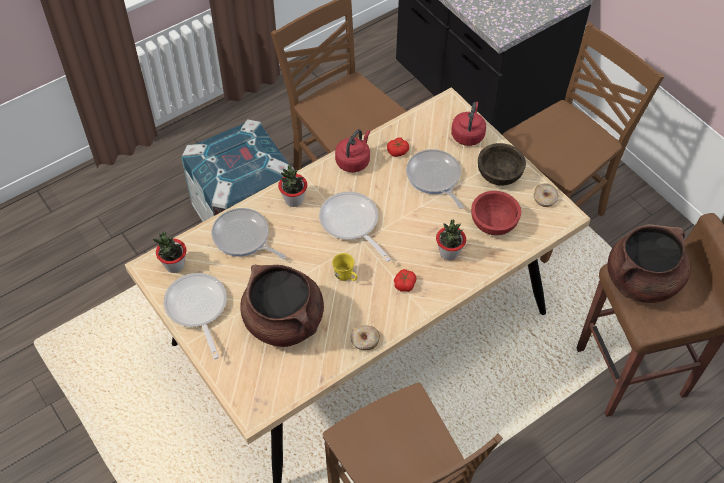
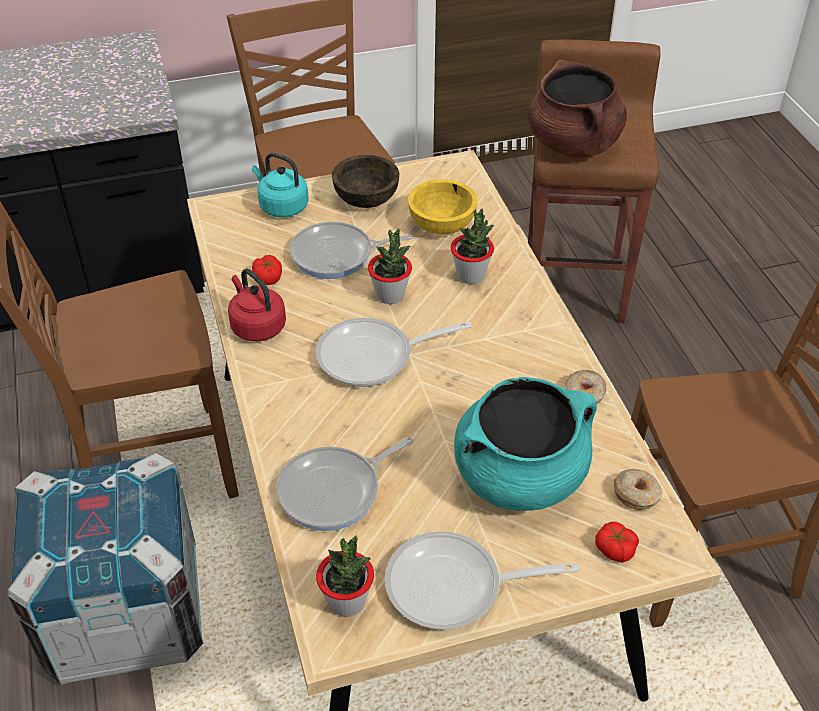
camera: 70 degrees left, 10 degrees down
(284, 321) = (520, 476): brown cooking pot -> turquoise cooking pot
(294, 200) = (292, 411): potted plant -> potted plant (390, 295)
(346, 277) = (467, 387): yellow mug -> none
(404, 284) = (504, 330): tomato -> tomato (615, 549)
(468, 134) = (281, 206): red kettle -> turquoise kettle
(493, 223) = (442, 225): red bowl -> yellow bowl
(545, 198) = (425, 173): donut -> donut (636, 494)

